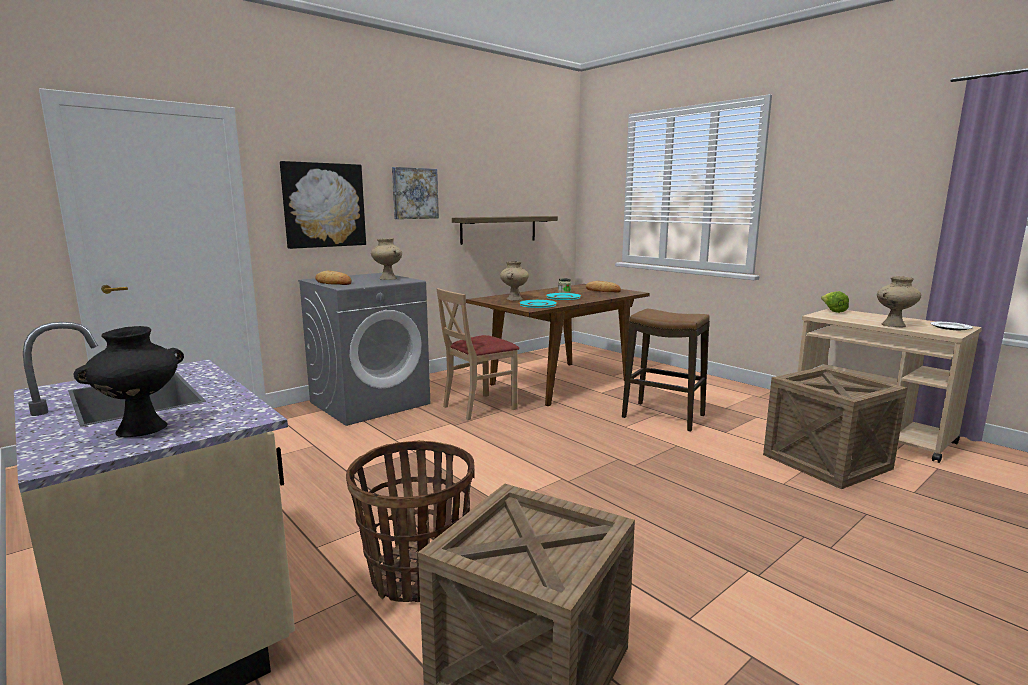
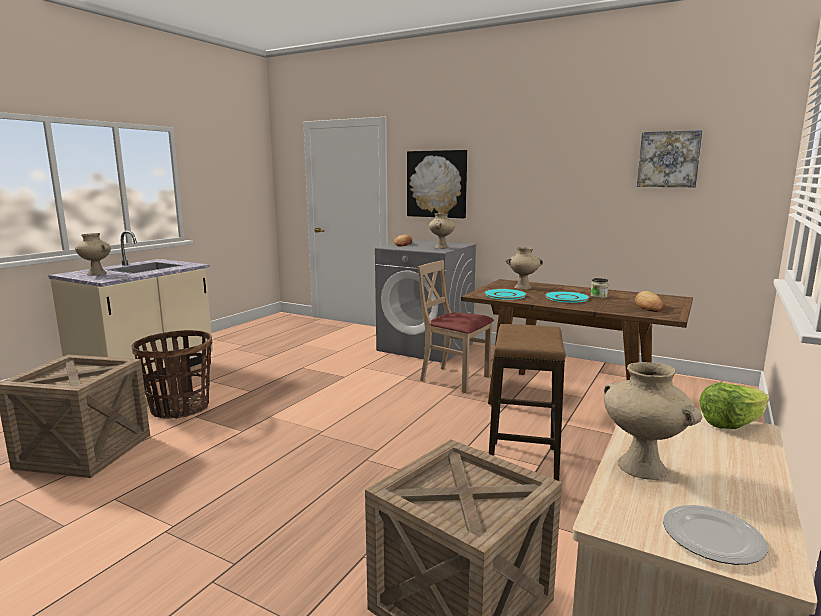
camera: 70 degrees right, 0 degrees up
(141, 429) = (96, 274): black vase -> beige vase
(414, 193) = (518, 173): picture -> picture (668, 159)
(499, 229) = (625, 214): shelf -> none

